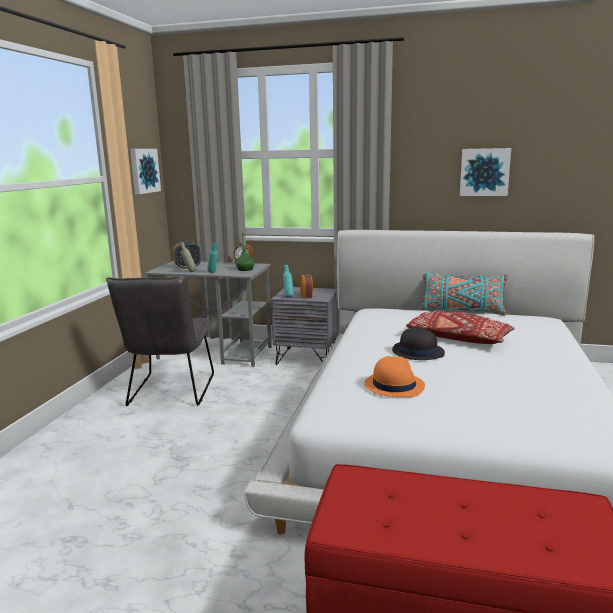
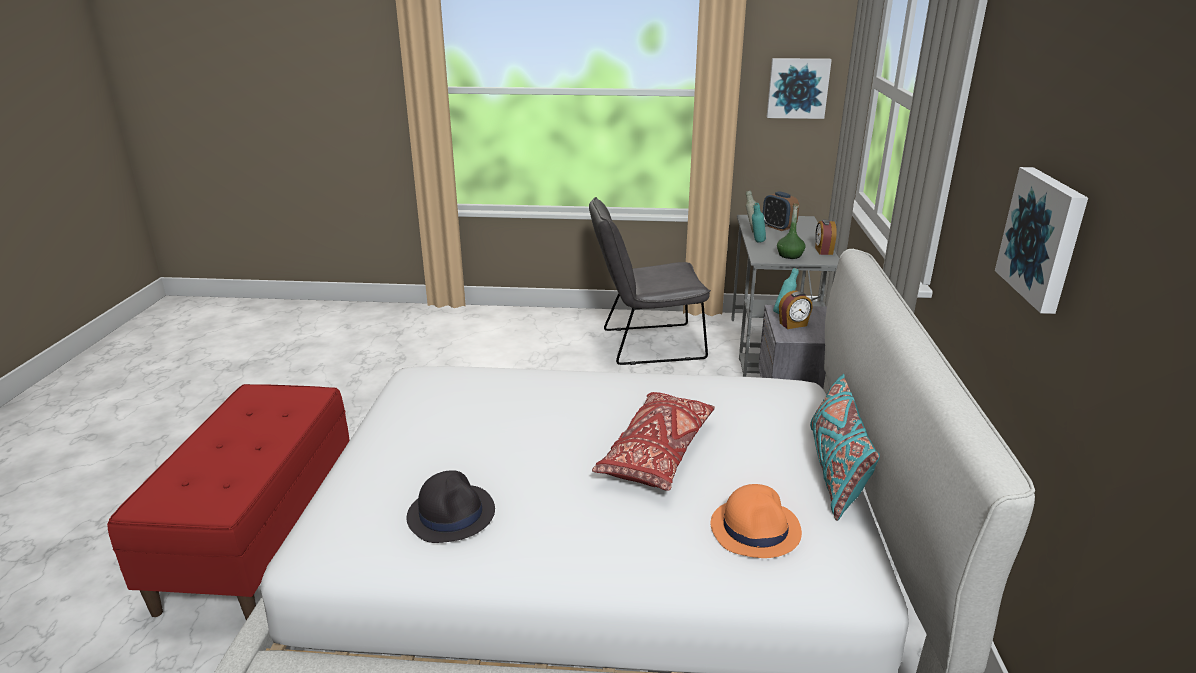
camera: 80 degrees right, 10 degrees up
(393, 385) = (475, 402): orange hat -> orange hat (755, 528)
(417, 352) = (587, 418): black hat -> black hat (451, 514)

